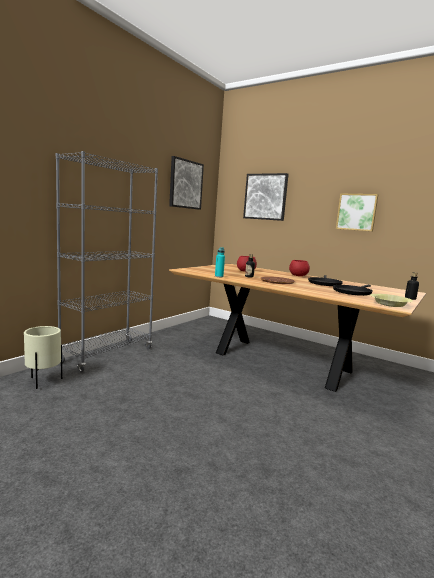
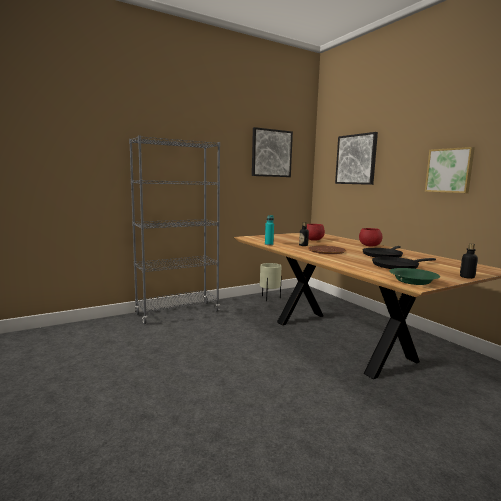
camera: 25 degrees right, 0 degrees up
(44, 382) = (111, 327): beige planter -> beige planter (269, 298)
(389, 305) = (412, 282): yellow bowl -> green bowl

